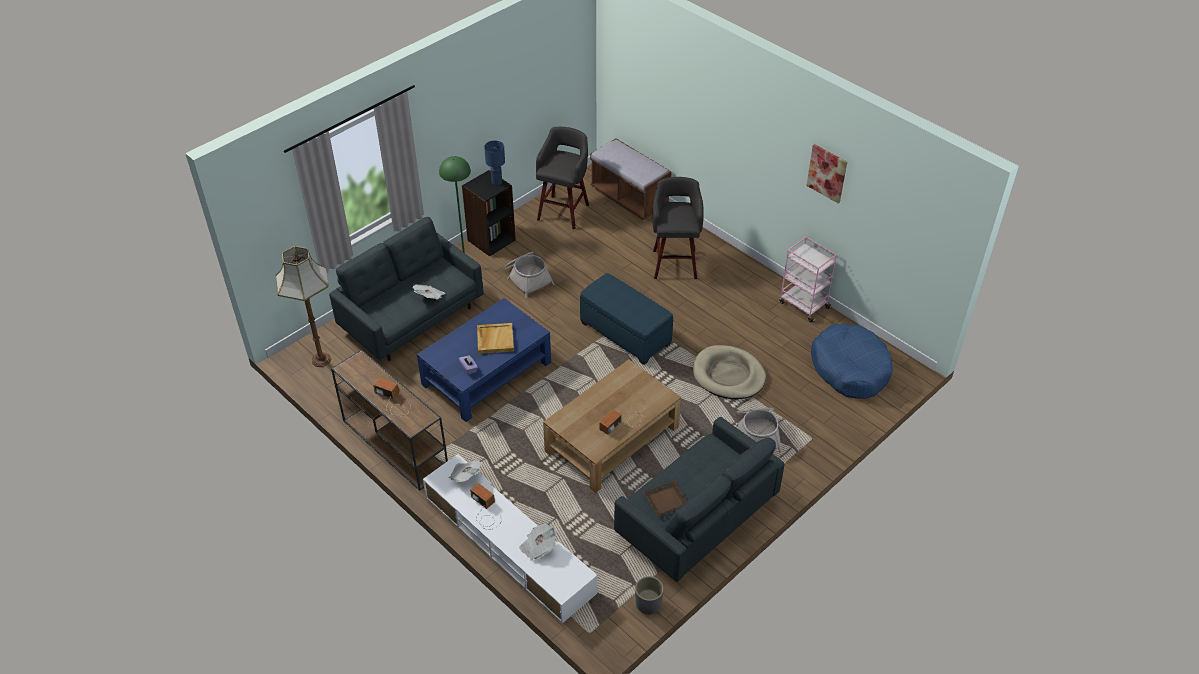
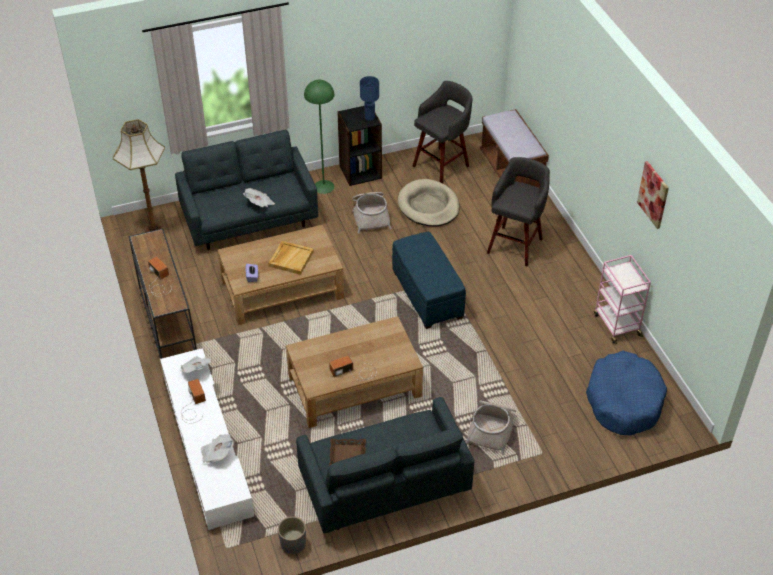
camera: 25 degrees right, 0 degrees up
(487, 373) = (283, 288): blue coffee table -> brown coffee table
(728, 375) = (499, 366): beige dog bed -> beige dog bed (428, 206)

